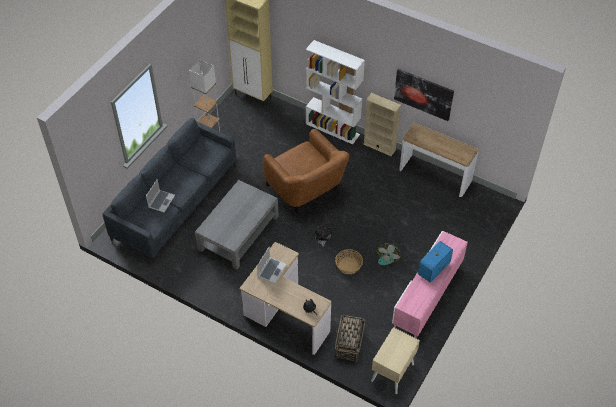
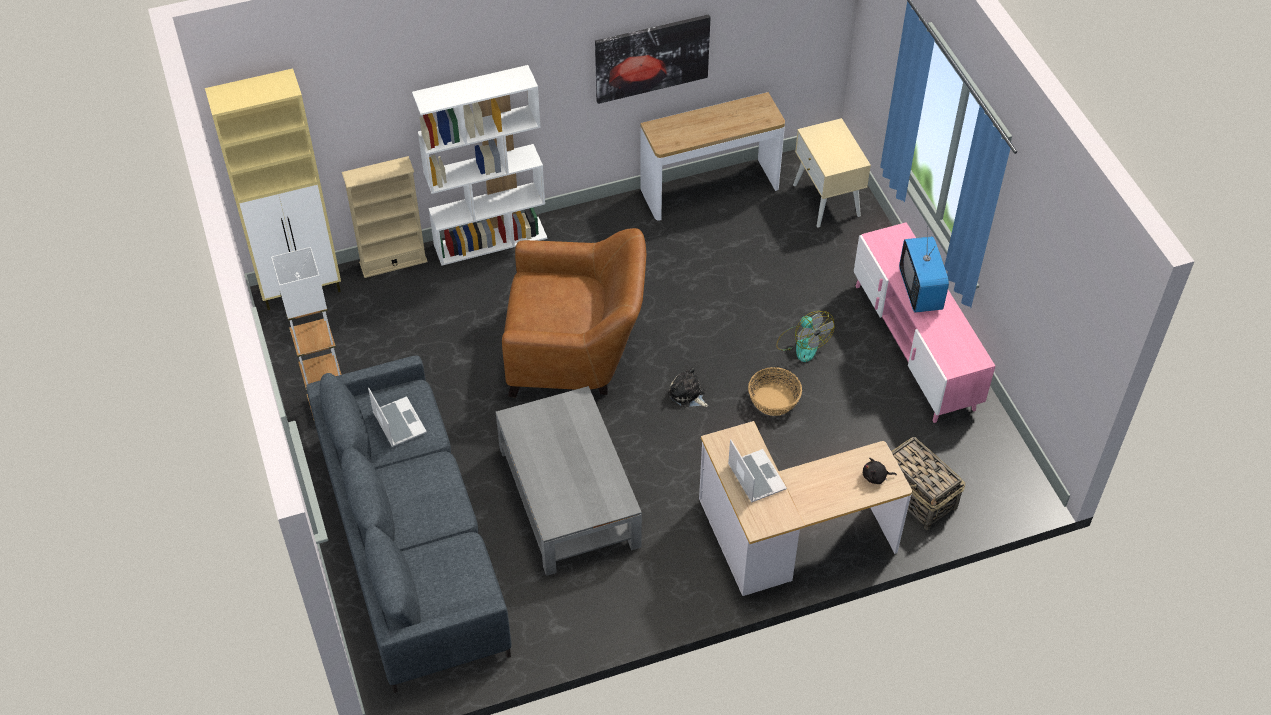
camera: 50 degrees left, 0 degrees up
(161, 201) = (435, 544): laptop -> laptop (398, 422)
(379, 147) = (587, 211): beige bookcase -> beige bookcase (393, 262)
(392, 372) = (1011, 477): beige nightstand -> beige nightstand (827, 200)

